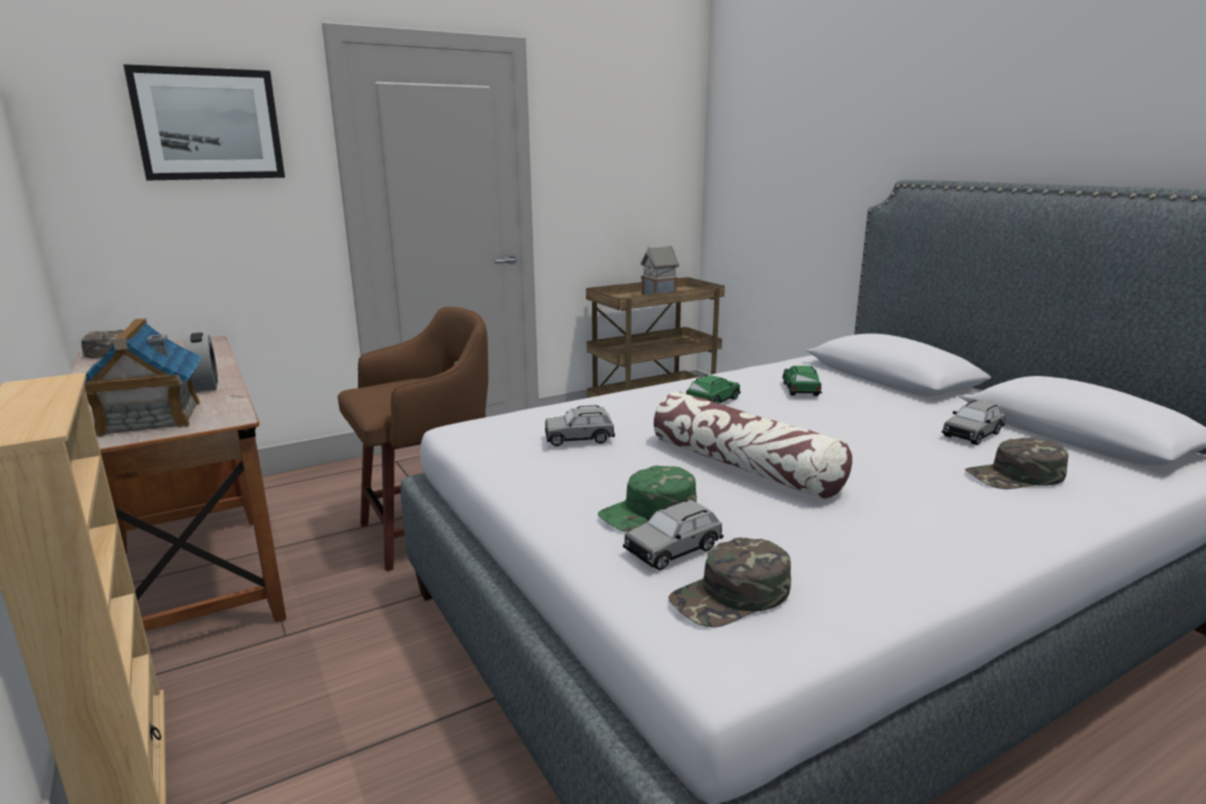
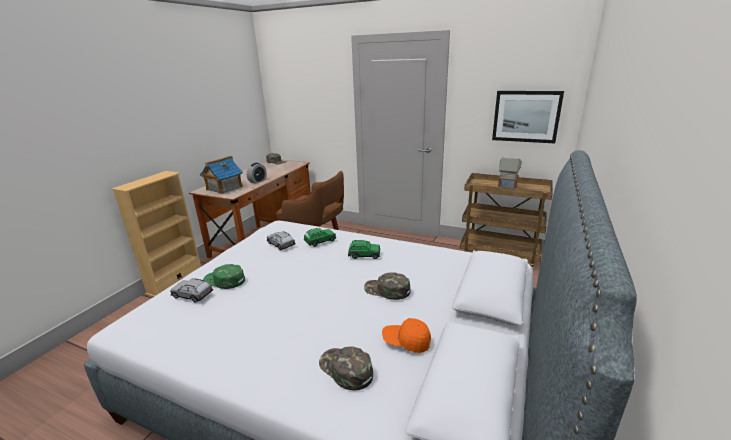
camera: 55 degrees right, 5 degrees up
(208, 124) = (311, 81): picture -> picture (526, 116)
(732, 596) = (161, 318): green cap -> green cap (387, 290)
(744, 467) = (286, 286): pillow -> none
(800, 390) = (416, 270): green toy car -> green toy car (320, 241)
(972, 434) = (406, 342): grey toy car -> orange cap

